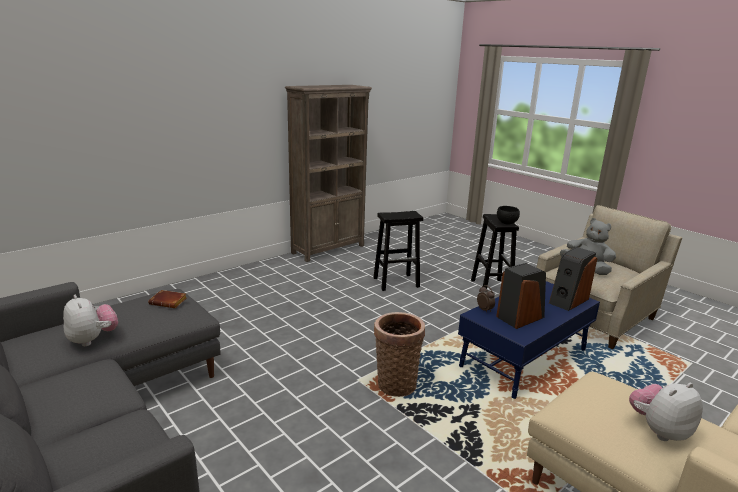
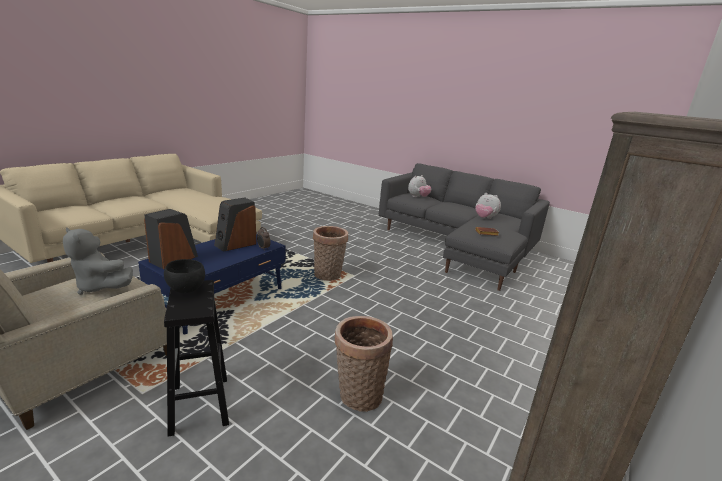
camera: 165 degrees right, 0 degrees up
(397, 282) = (357, 395): black stool -> basket
(659, 430) = (209, 198): plush toy -> plush toy (418, 197)

